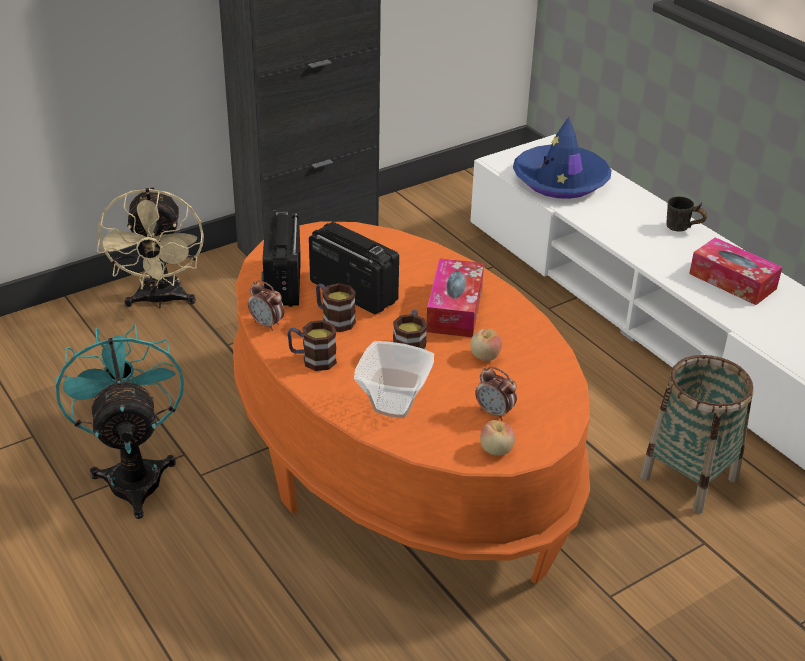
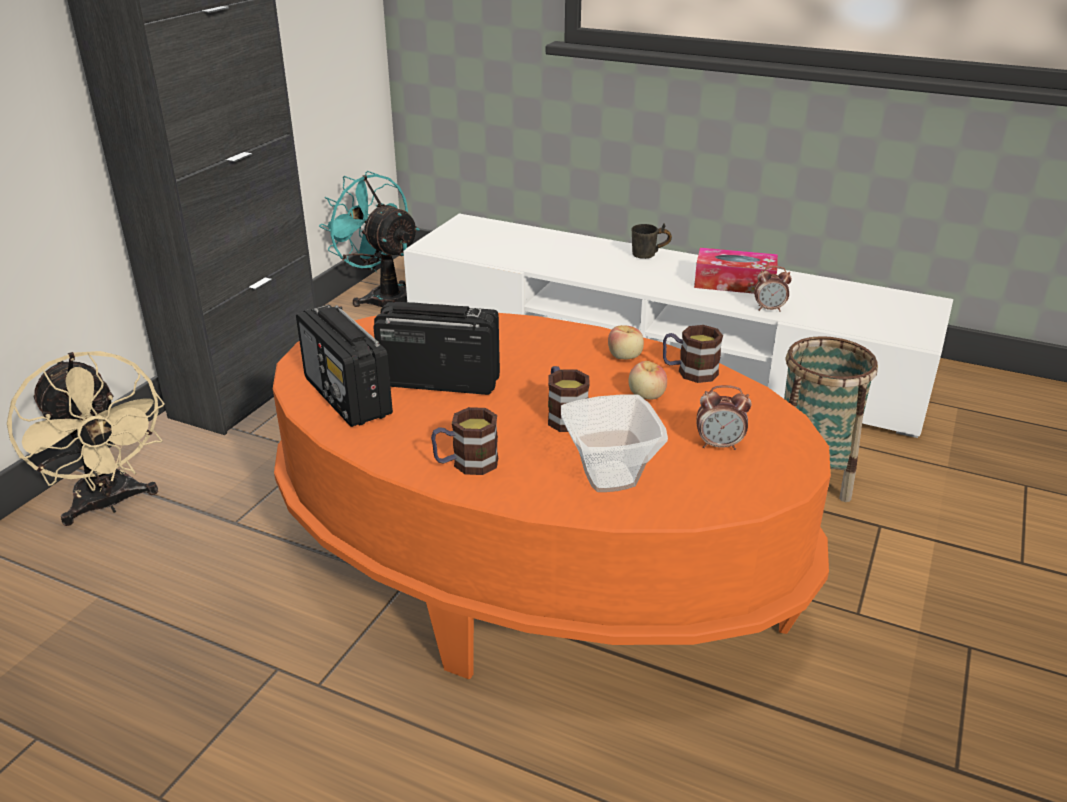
camera: 30 degrees left, 5 degrees down
(134, 474) = (226, 723): turquoise fan -> turquoise fan (382, 297)
(267, 324) = (372, 446): alarm clock -> alarm clock (769, 309)
(334, 319) = (447, 414): mug -> mug (689, 372)
(454, 309) = (566, 363): tissue box -> none
(496, 450) = (765, 481): apple -> apple (625, 357)
(560, 181) = (503, 247): blue hat -> none

